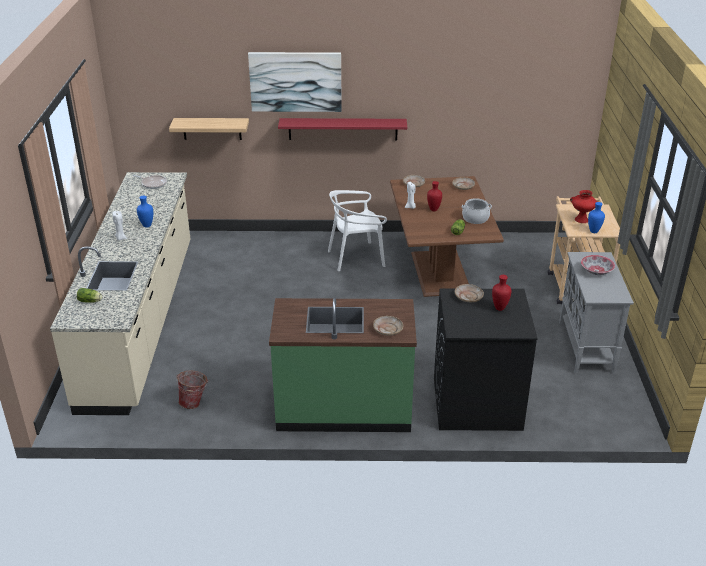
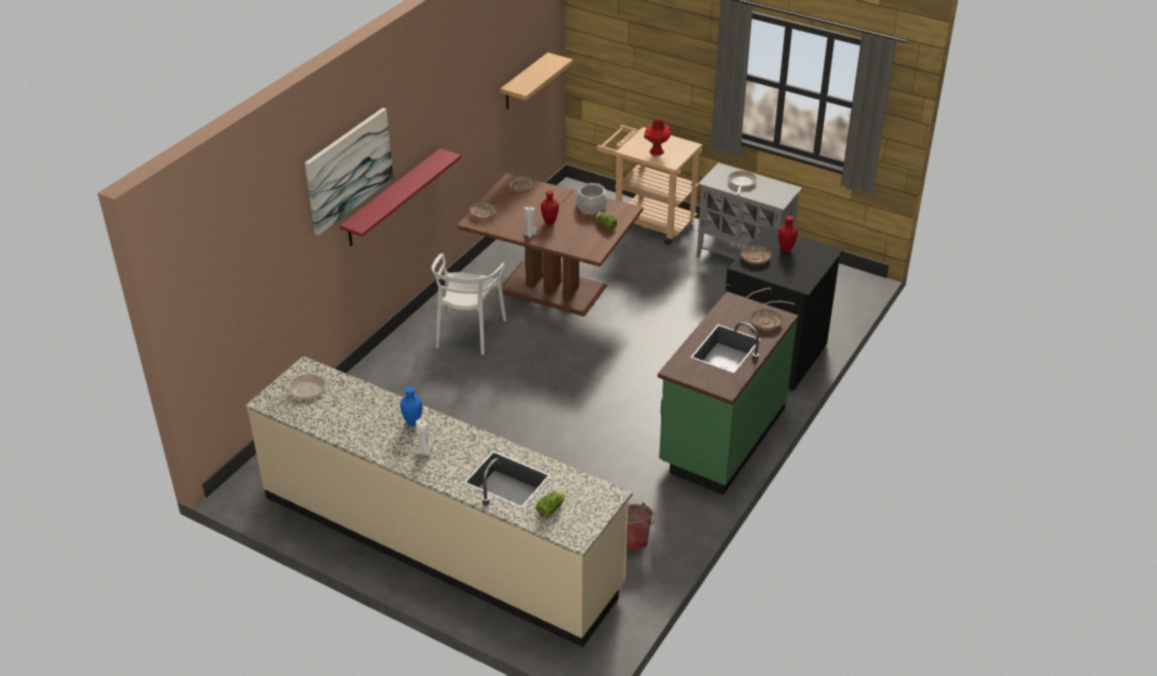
camera: 60 degrees left, 5 degrees up
(212, 128) = (280, 286): shelf -> shelf (524, 82)
(594, 231) = (682, 154): blue vase -> none
(596, 271) = (741, 183): bowl -> frying pan

